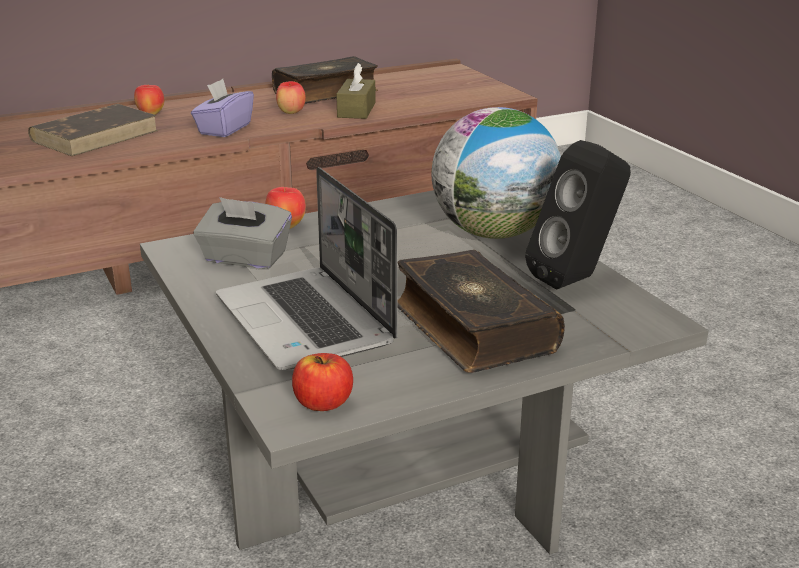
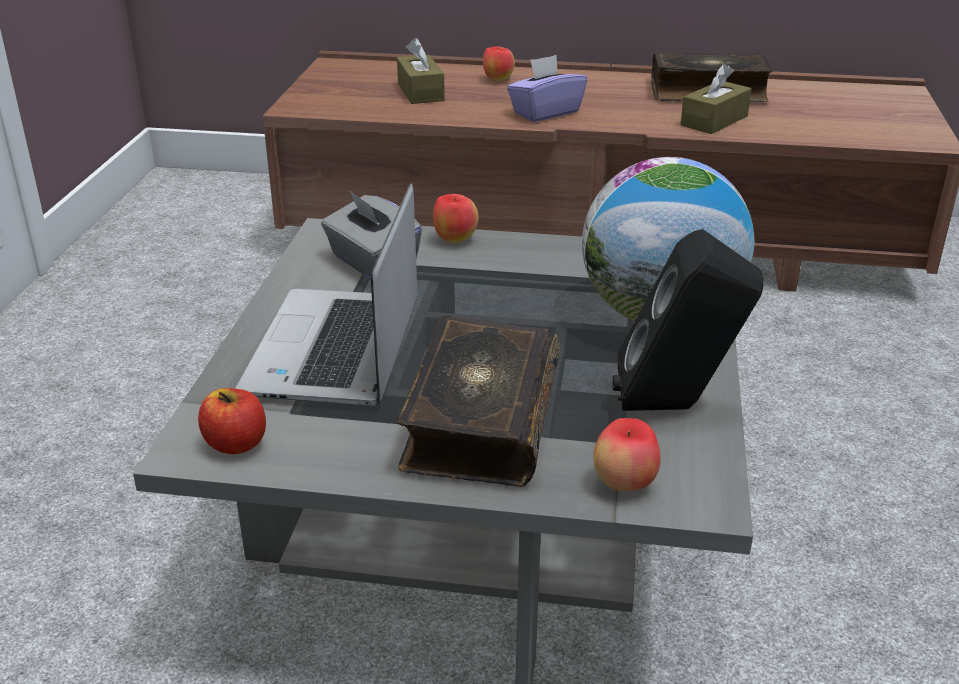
camera: 35 degrees right, 5 degrees up
(96, 135) = (420, 92): brown book -> brown tissue box
(291, 113) = (638, 108): apple -> apple (624, 484)

